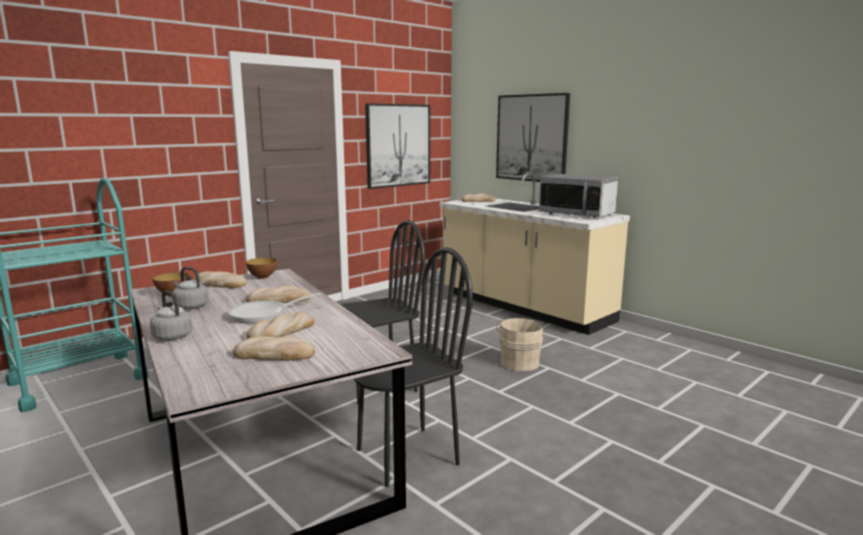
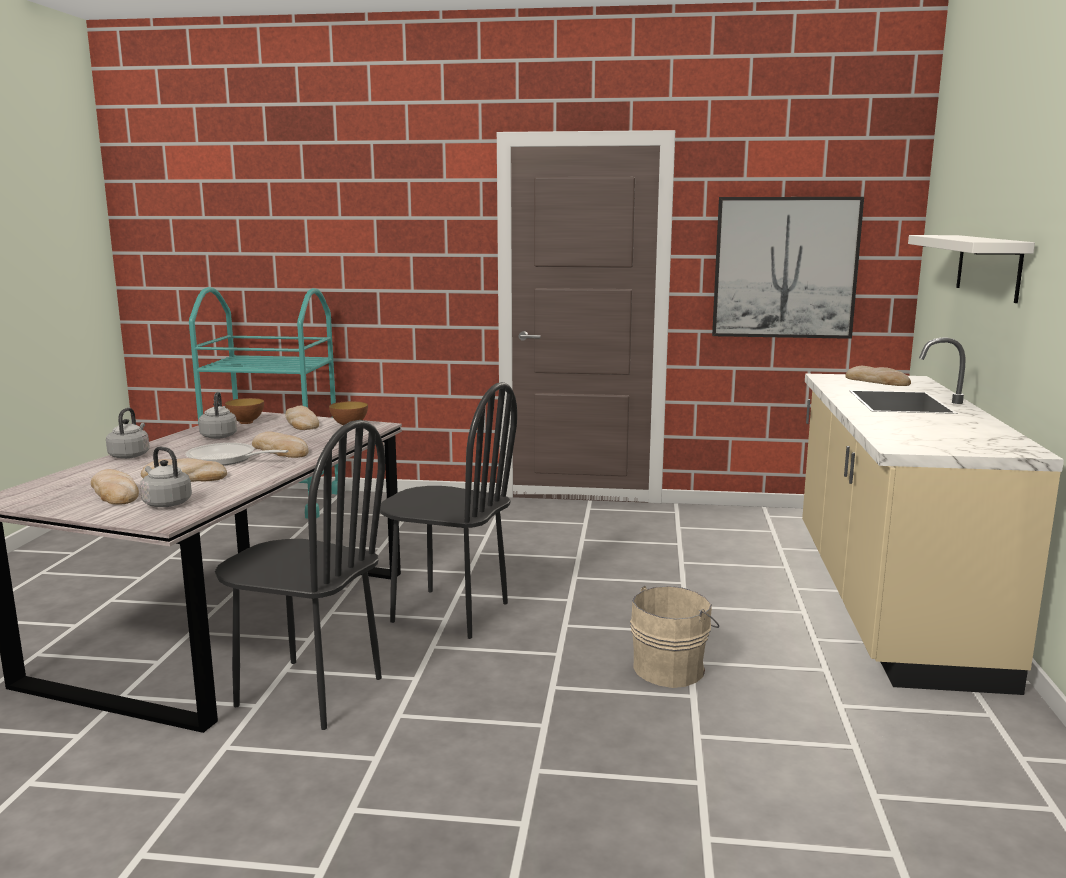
camera: 50 degrees right, 0 degrees up
(337, 345) = (166, 503): none -> grey kettle
(531, 138) = (988, 266): picture -> white shelf
(577, 214) = (952, 434): microwave -> none

